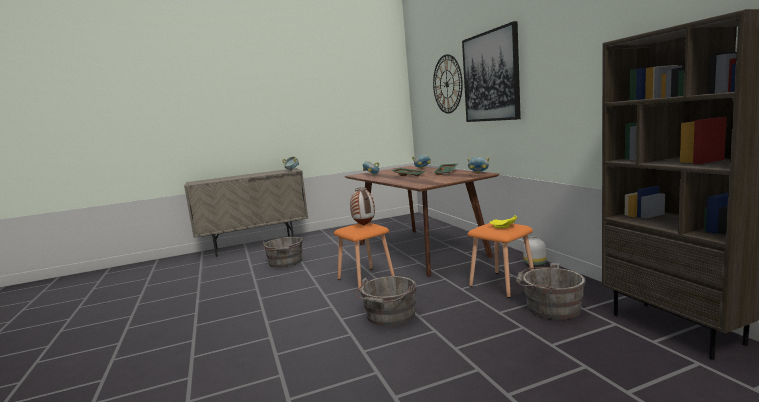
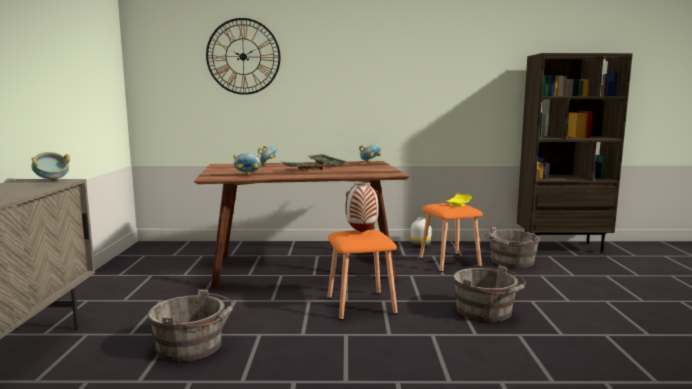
camera: 70 degrees left, 0 degrees up
(491, 77) = (338, 58): picture -> none

